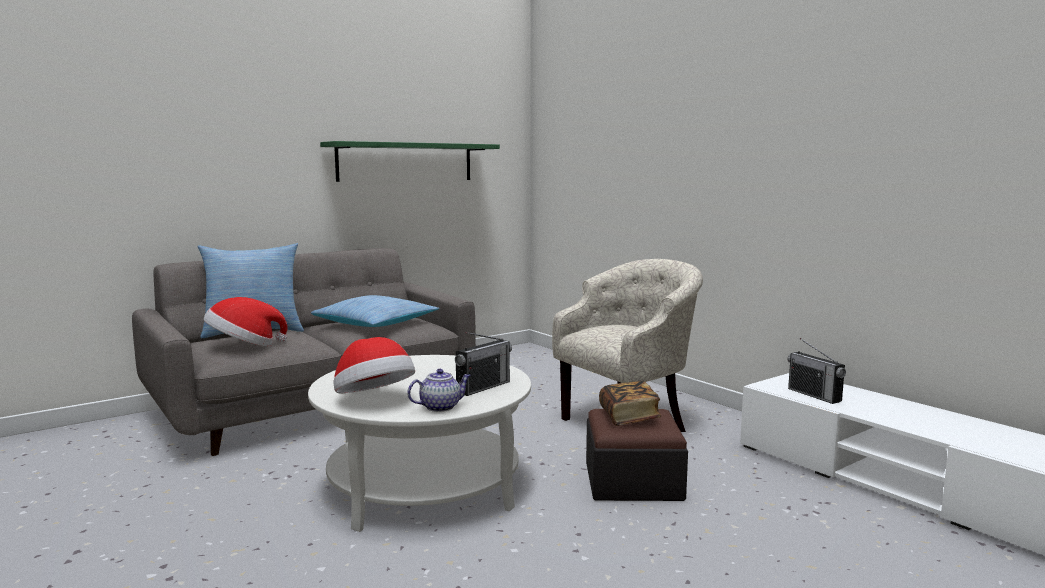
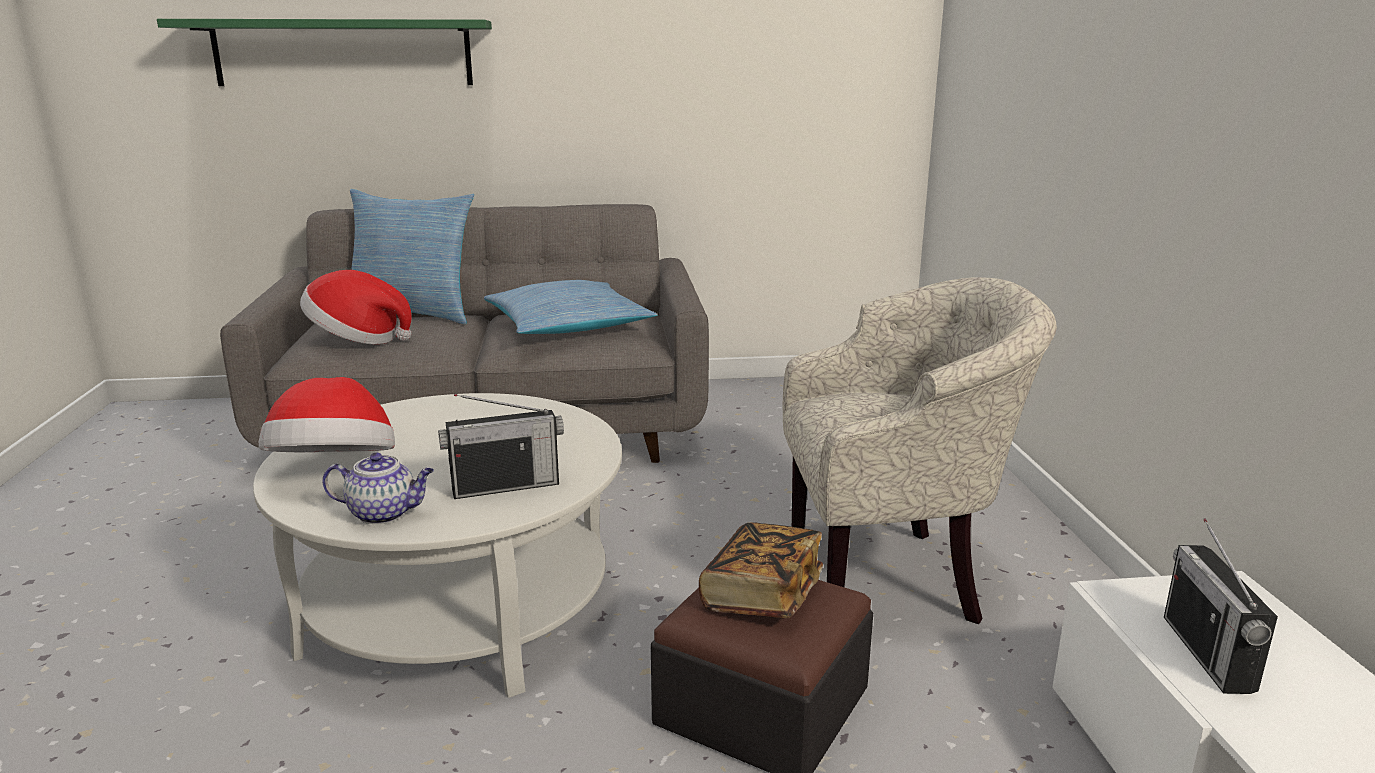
camera: 30 degrees right, 10 degrees up
(406, 162) = (696, 66): green shelf -> green shelf (343, 53)

